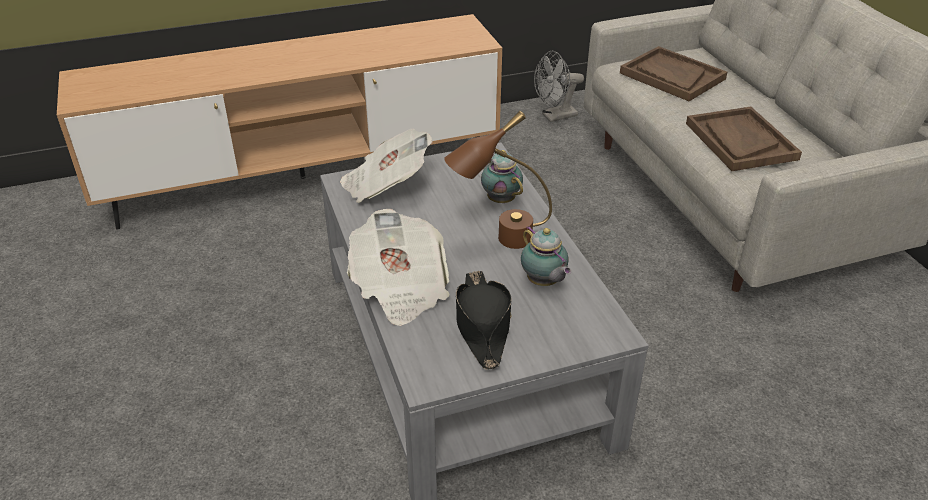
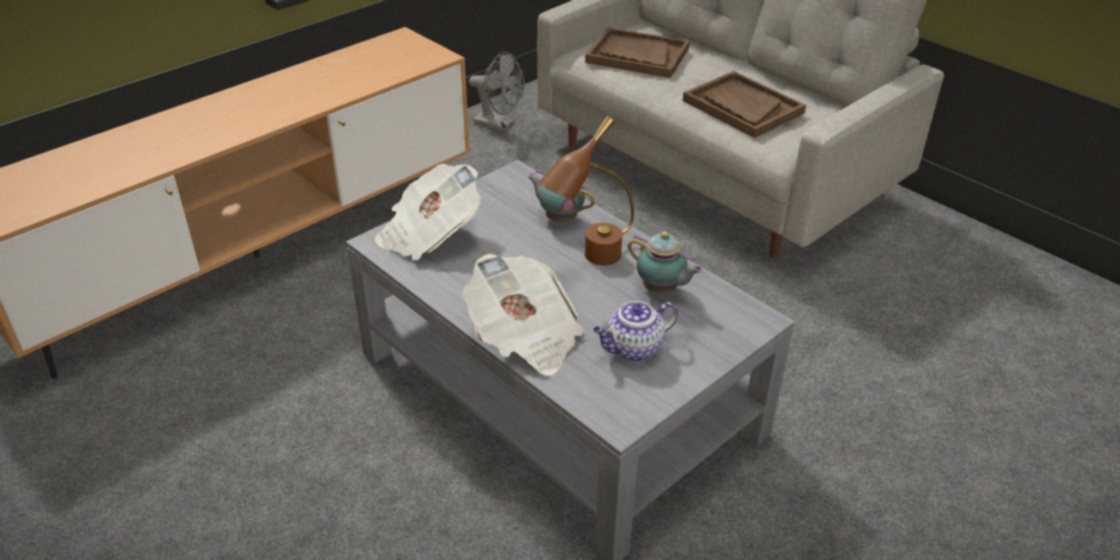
camera: 25 degrees left, 0 degrees up
(482, 325) = (633, 349): black hat -> teapot
(555, 116) = (499, 124): grey fan -> grey fan turned 105 degrees counterclockwise

